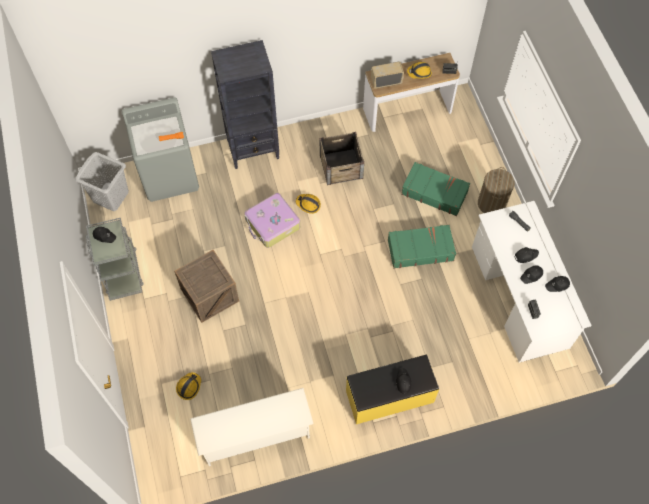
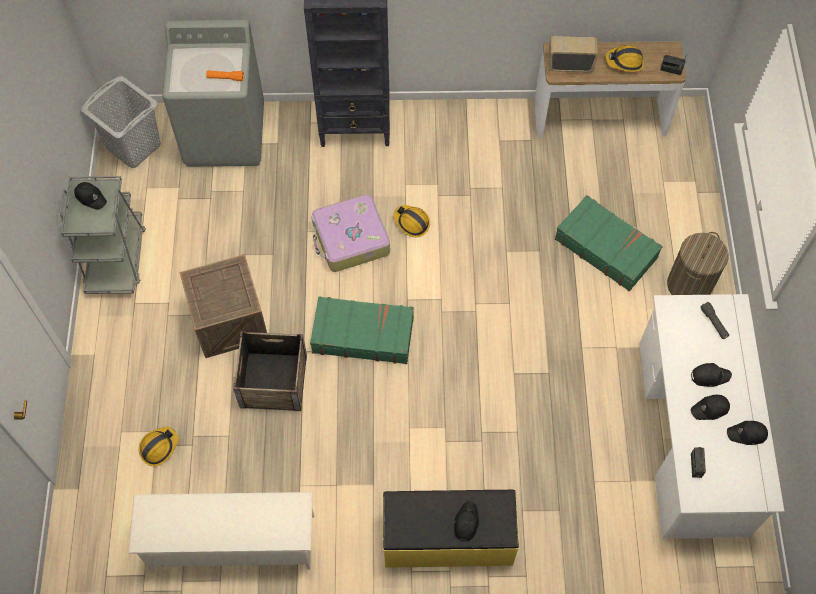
camera: 15 degrees right, 0 degrees up
(341, 166) = (476, 177): crate -> crate (273, 380)
(420, 249) = (559, 328): green suitcase -> green suitcase (363, 334)

